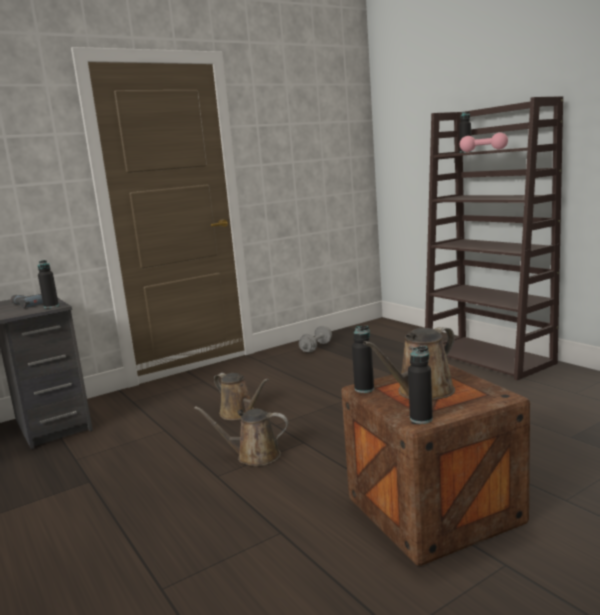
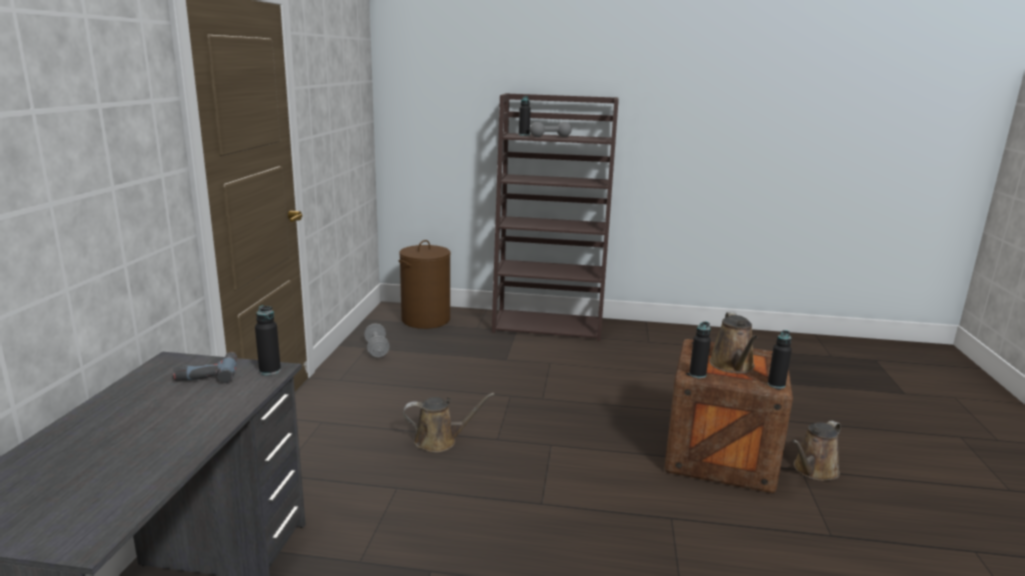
camera: 50 degrees left, 5 degrees up
(254, 456) = (536, 473): brown watering can -> brown watering can (813, 471)
(390, 334) = (426, 319): none -> brown laundry basket
(483, 150) = (550, 137): pink dumbbell -> grey dumbbell

